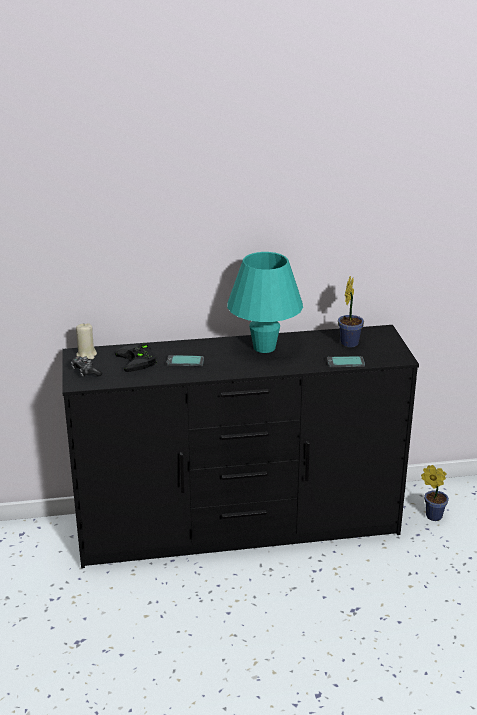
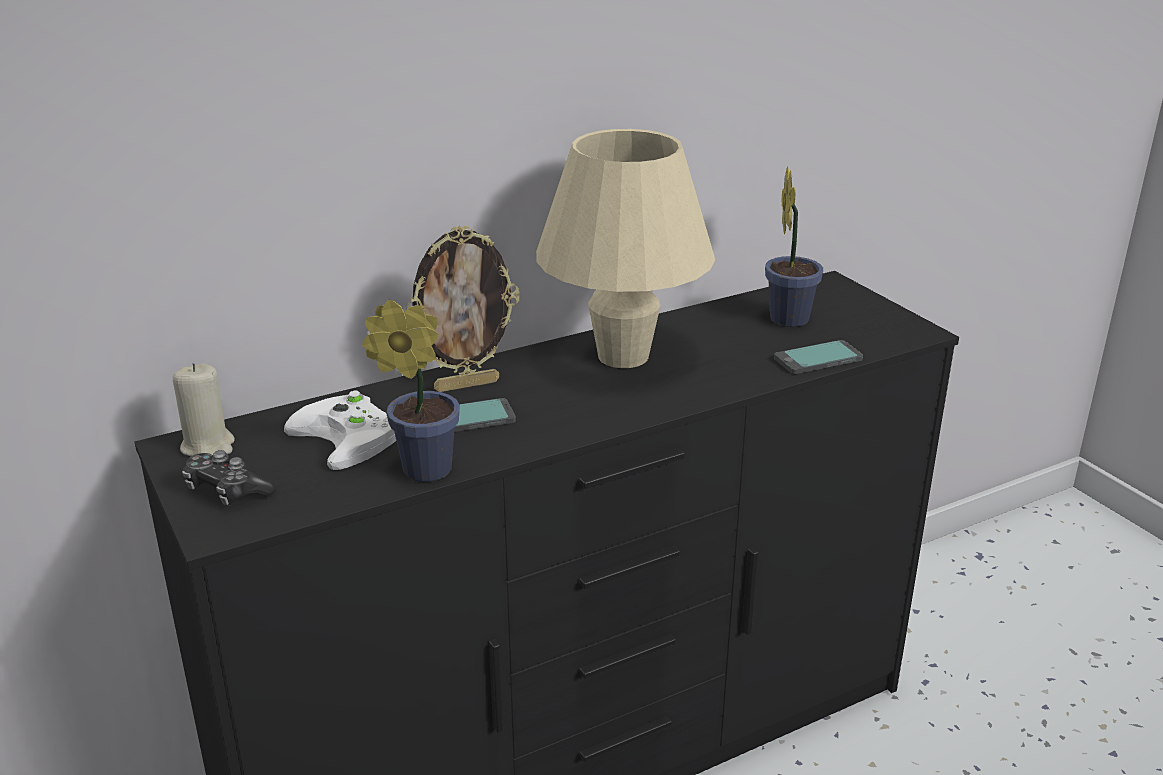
camera: 20 degrees left, 0 degrees up
(138, 361) = (352, 437): black game controller -> white game controller
(193, 348) = (466, 385): none -> picture frame
(264, 347) = (623, 356): turquoise table lamp -> beige table lamp
(431, 515) = (923, 635): potted plant -> potted plant (420, 469)

